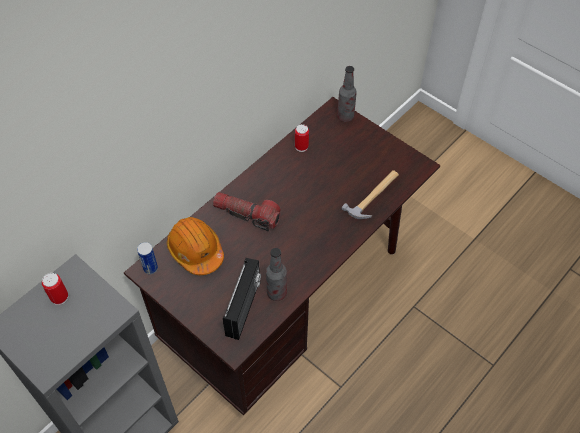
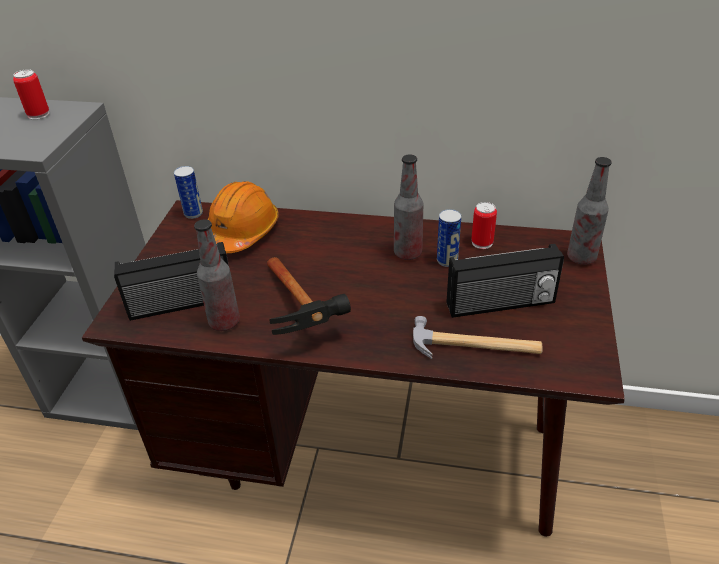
camera: 60 degrees right, 15 degrees down
(247, 214) = (328, 246): flashlight -> none
(284, 182) = (407, 253): none -> bottle
(301, 255) = (303, 318): none -> hammer
(304, 169) = (447, 261): none -> can
(354, 169) = (501, 305): none -> radio

